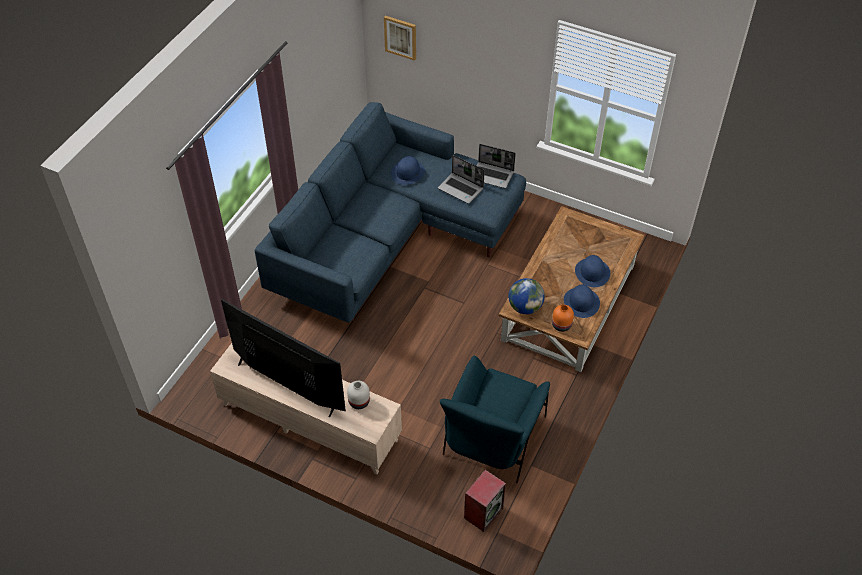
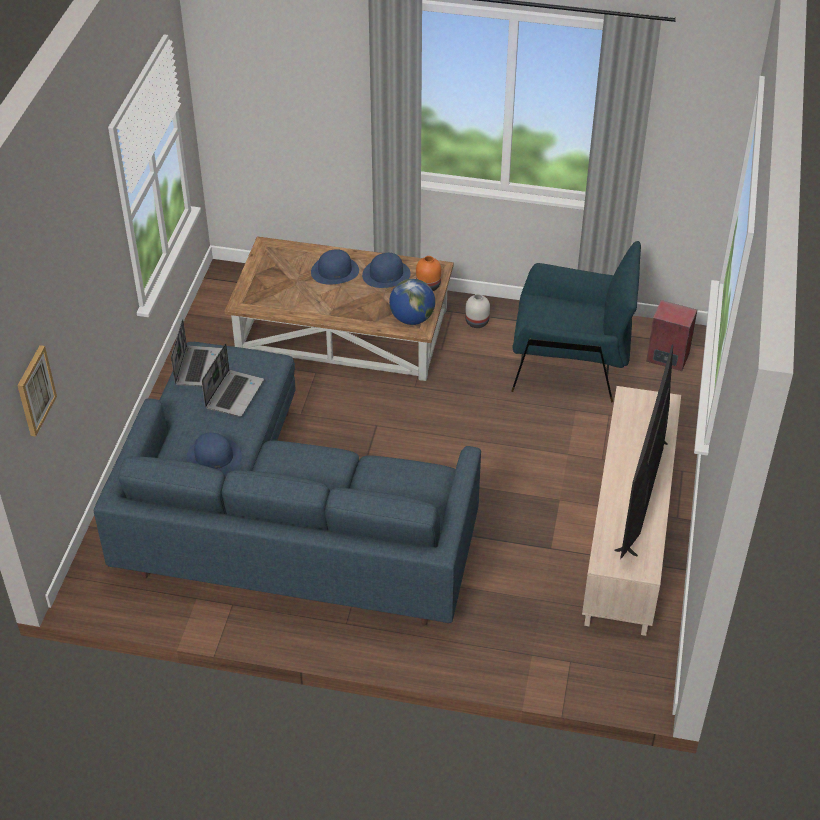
camera: 105 degrees left, 5 degrees down
(359, 401) = (631, 422): white vase -> white vase (476, 322)

